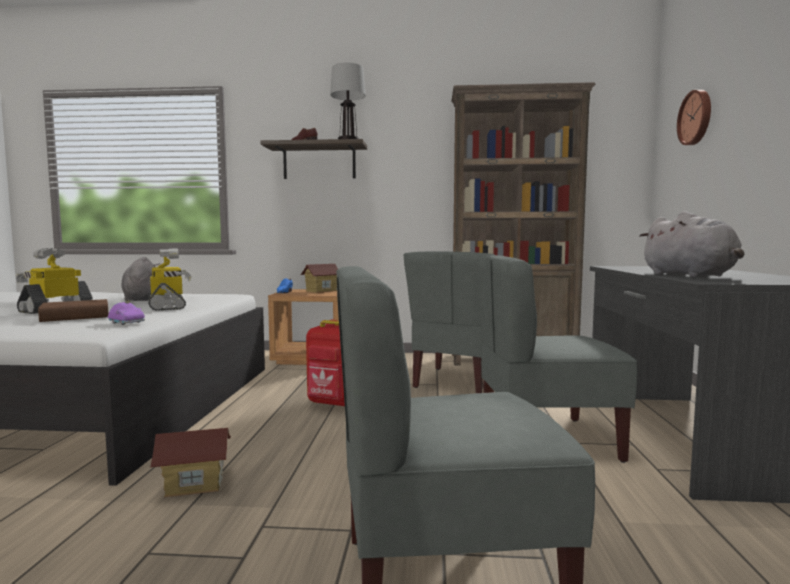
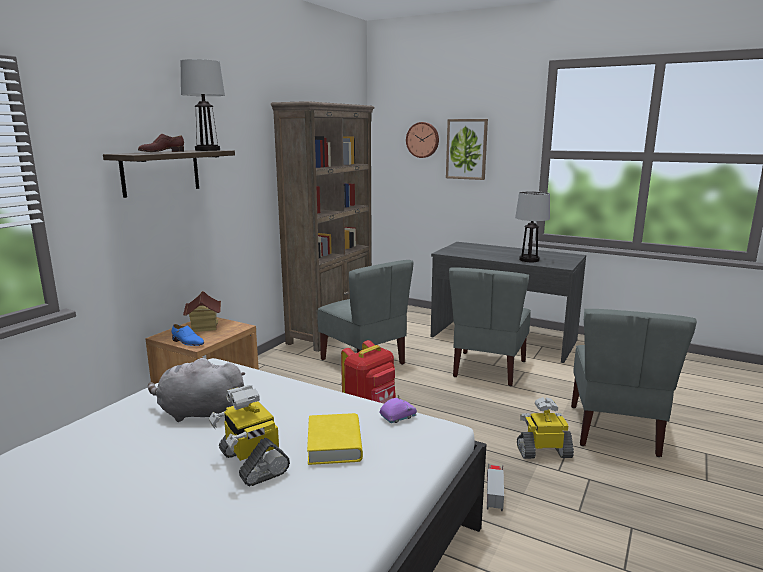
camera: 65 degrees left, 10 degrees up
(75, 317) = (334, 444): brown book -> yellow book
(168, 307) = (293, 399): toy robot -> toy robot (543, 451)
(194, 484) = (494, 491): toy house -> toy truck
(691, 276) = (529, 260): grey plush toy -> table lamp
(738, 112) = (466, 149): none -> picture

